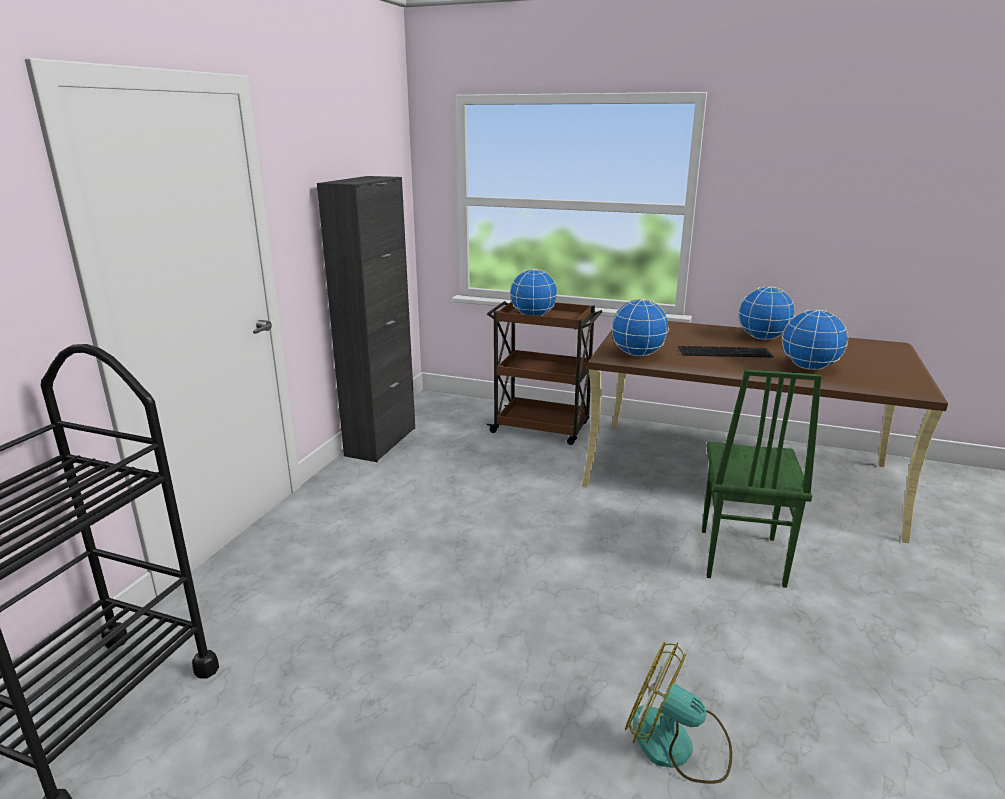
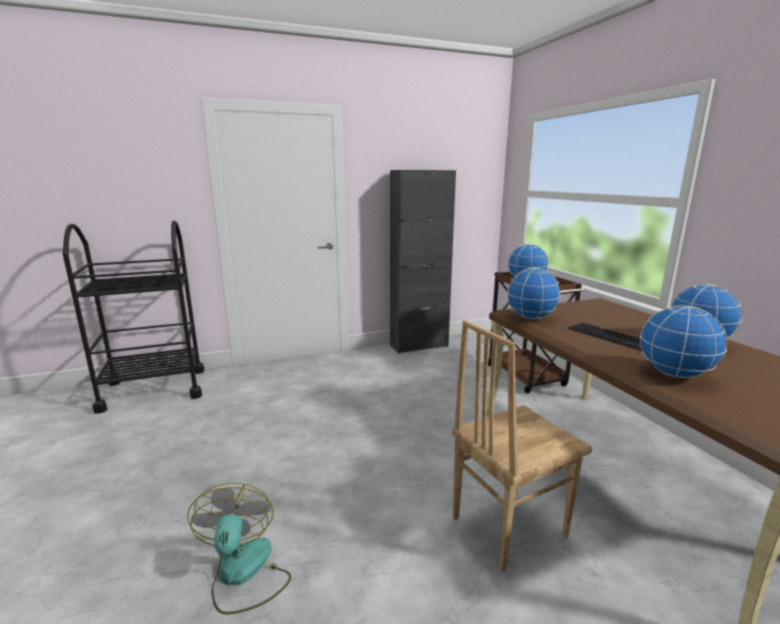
camera: 50 degrees right, 5 degrees down
(739, 557) = (506, 526): green chair -> brown chair

